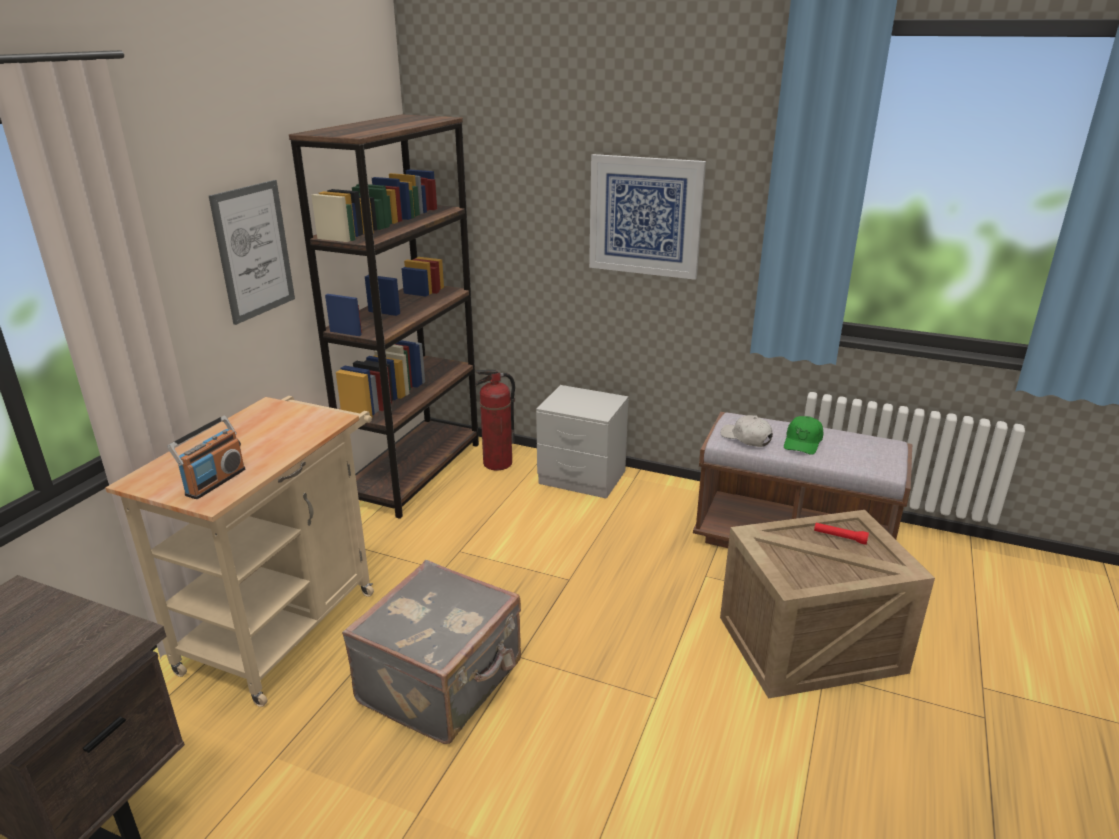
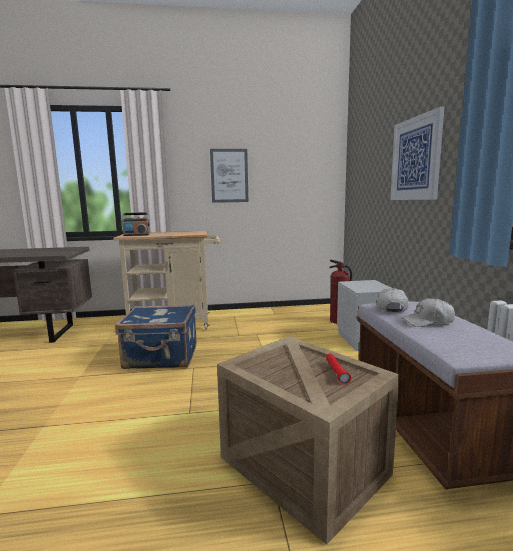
camera: 60 degrees right, 15 degrees down
(415, 472) = (301, 311): brown bookcase -> none
(443, 683) = (162, 358): grey suitcase -> blue suitcase
(802, 442) = (428, 321): green cap -> white cap

